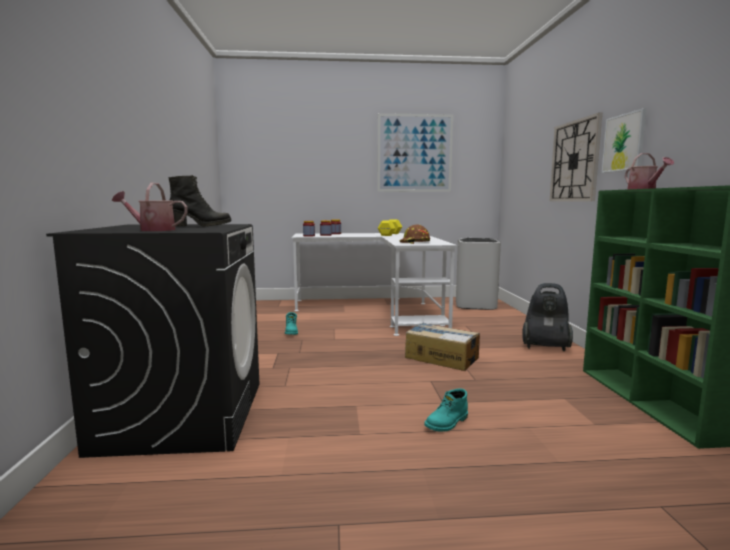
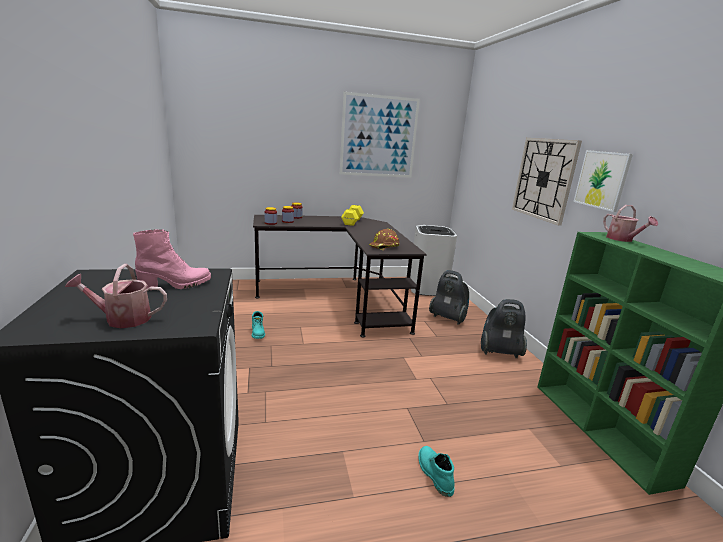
camera: 10 degrees left, 10 degrees up
(201, 226) = (176, 285): black boot -> pink boot
(378, 310) = (339, 297): white desk -> black desk
(441, 357) = (410, 370): cardboard box -> none
(447, 423) = (434, 473): turquoise boot -> turquoise boot turned 120 degrees clockwise
(493, 324) = (448, 318): none -> vacuum cleaner

